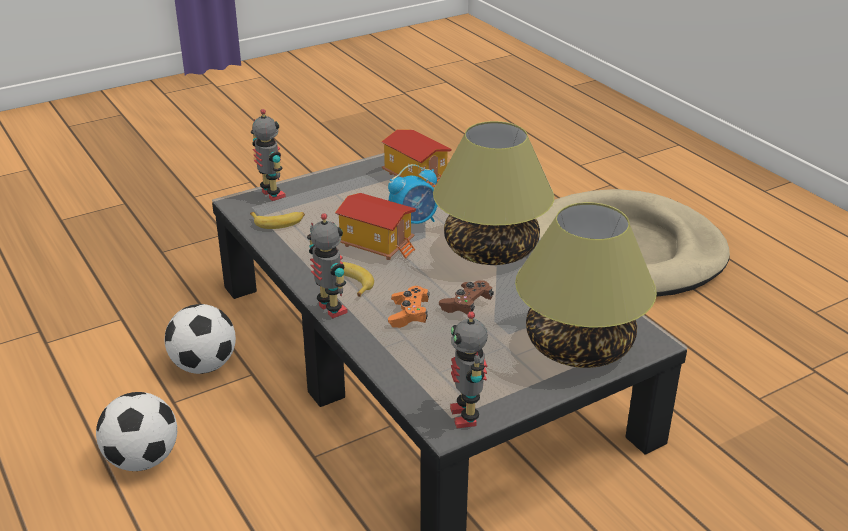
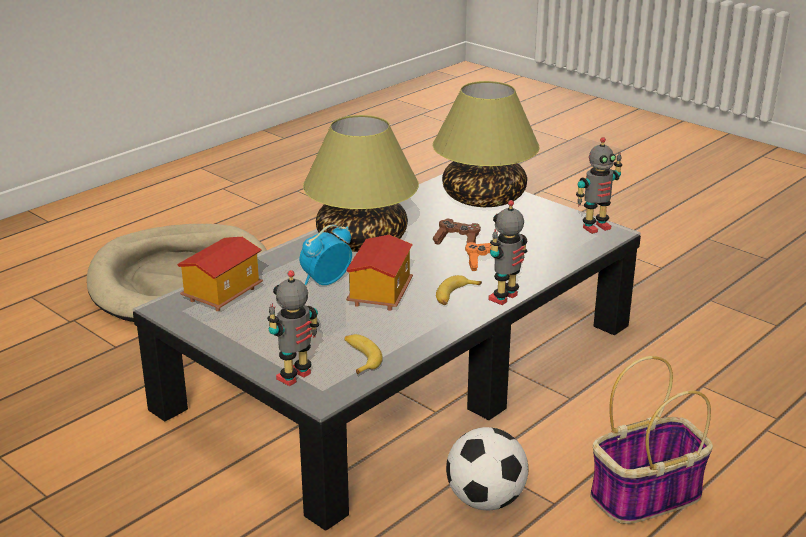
camera: 105 degrees left, 5 degrees down
(142, 459) = (645, 496): football -> basket
(414, 222) = (325, 282): alarm clock -> alarm clock turned 90 degrees counterclockwise

